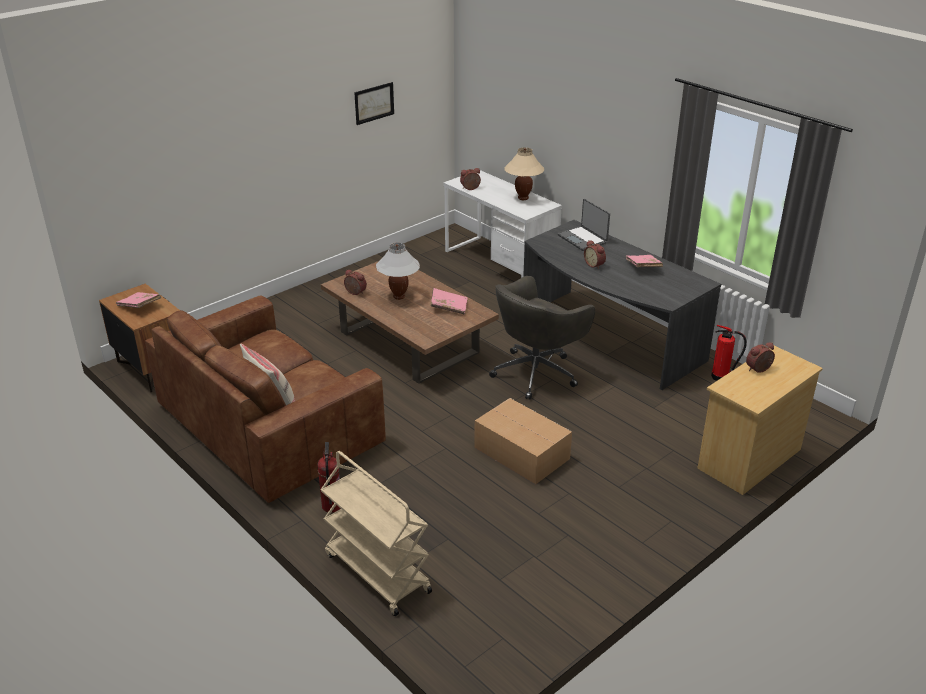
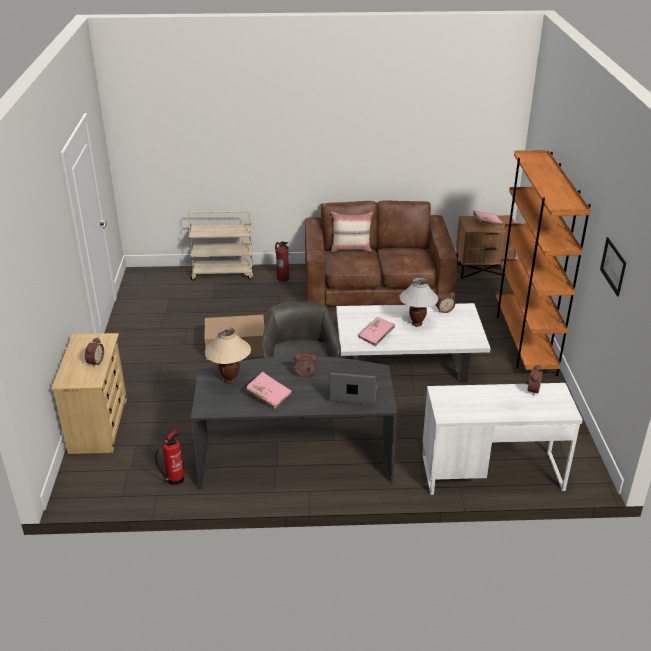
camera: 130 degrees right, 0 degrees up
(295, 301) = (524, 341): none -> orange bookcase
(407, 342) = (408, 362): brown coffee table -> white coffee table
(523, 198) = (476, 408): beige table lamp -> beige table lamp (230, 380)

